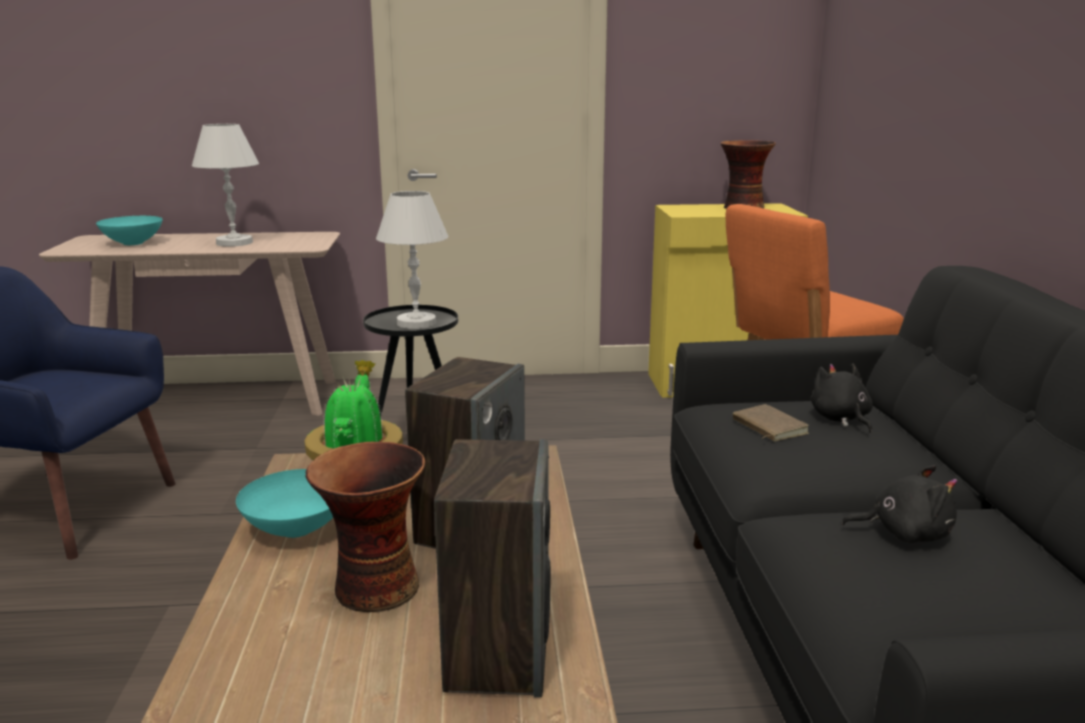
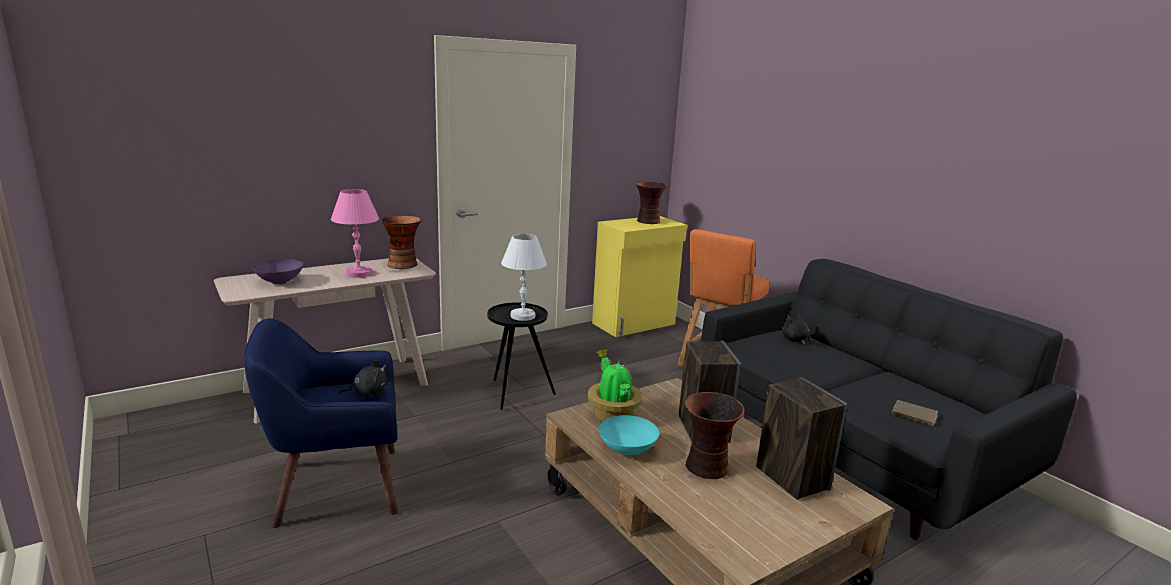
camera: 30 degrees left, 0 degrees up
(132, 243) = (279, 282): turquoise bowl -> purple bowl
(234, 242) = (358, 273): white table lamp -> pink table lamp
(305, 239) = (402, 264): none -> vase
(767, 427) = (775, 350): brown book -> brown book (913, 416)
(904, 533) = (881, 389): black plush toy -> black plush toy (368, 393)

